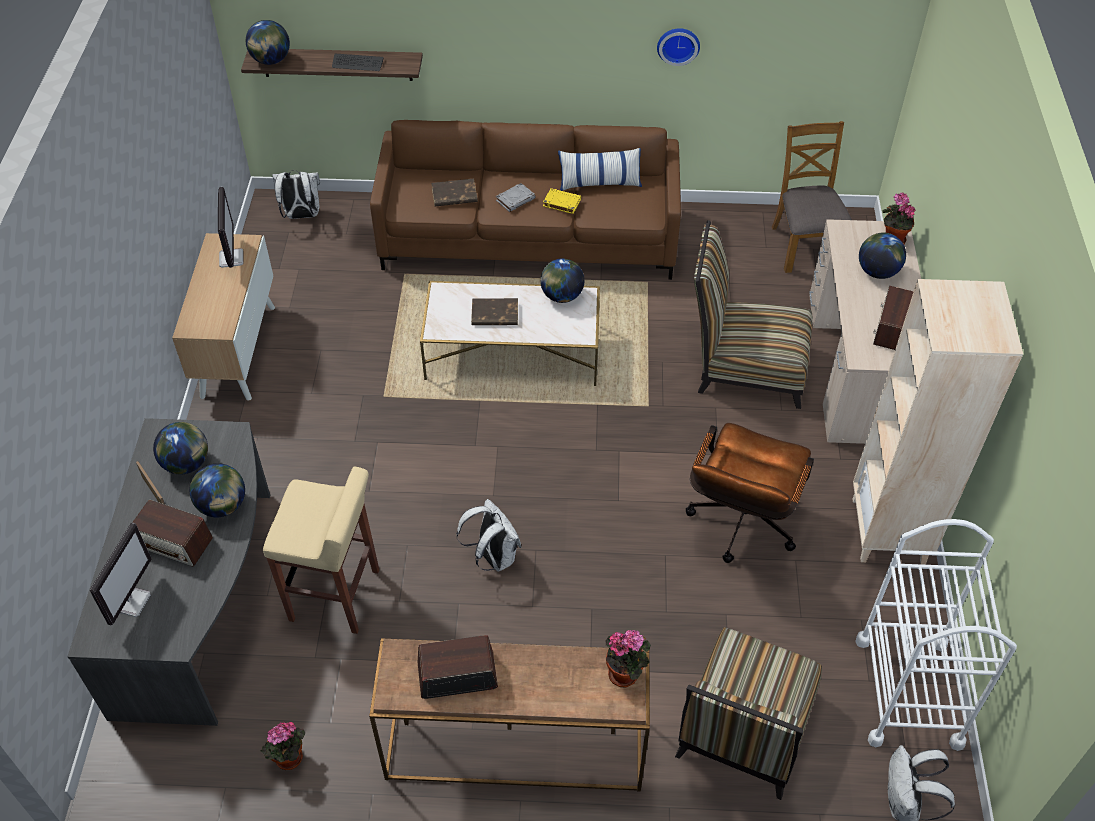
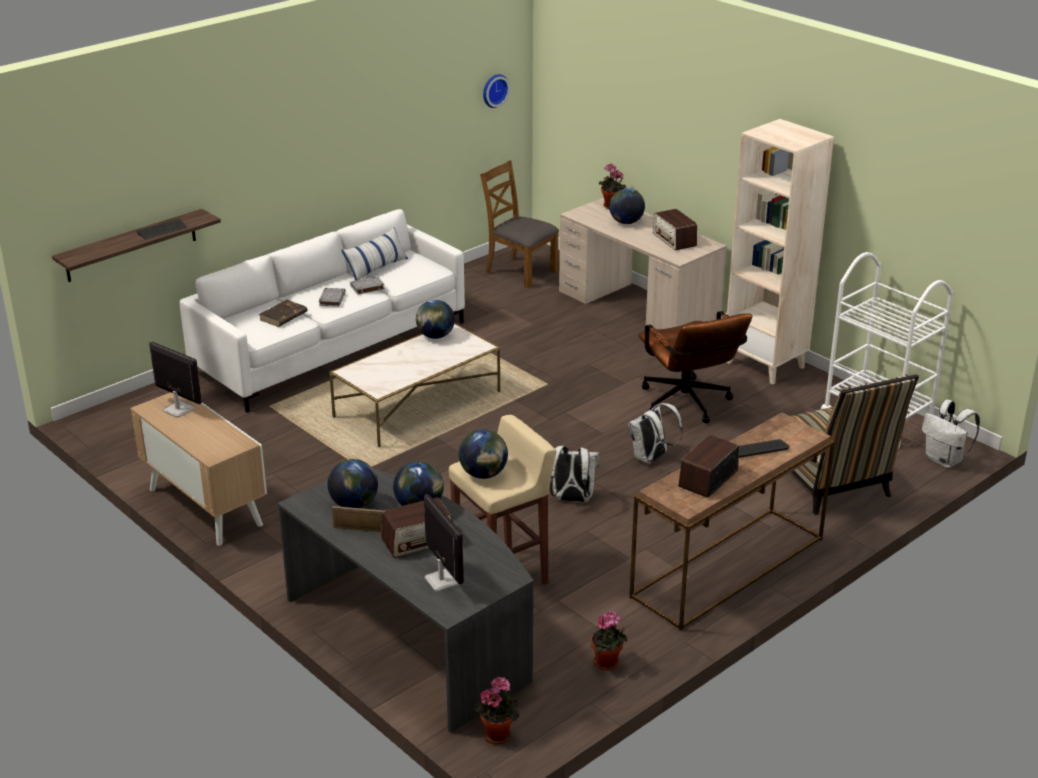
camera: 45 degrees left, 20 degrees down
(271, 60) = (86, 254): globe -> globe (483, 474)
(301, 215) = (126, 416): white backpack -> white backpack (651, 458)
(494, 314) = (406, 365): brown book -> none
(529, 238) = (331, 347): brown sofa -> white sofa
(554, 678) = (759, 449): none -> keyboard
(561, 203) = (367, 288): yellow book -> grey book
(626, 674) = (790, 425): potted plant -> potted plant (498, 733)
(678, 44) = (387, 136): wall clock -> wall clock (494, 90)
(744, 366) = (574, 339): chair -> none

